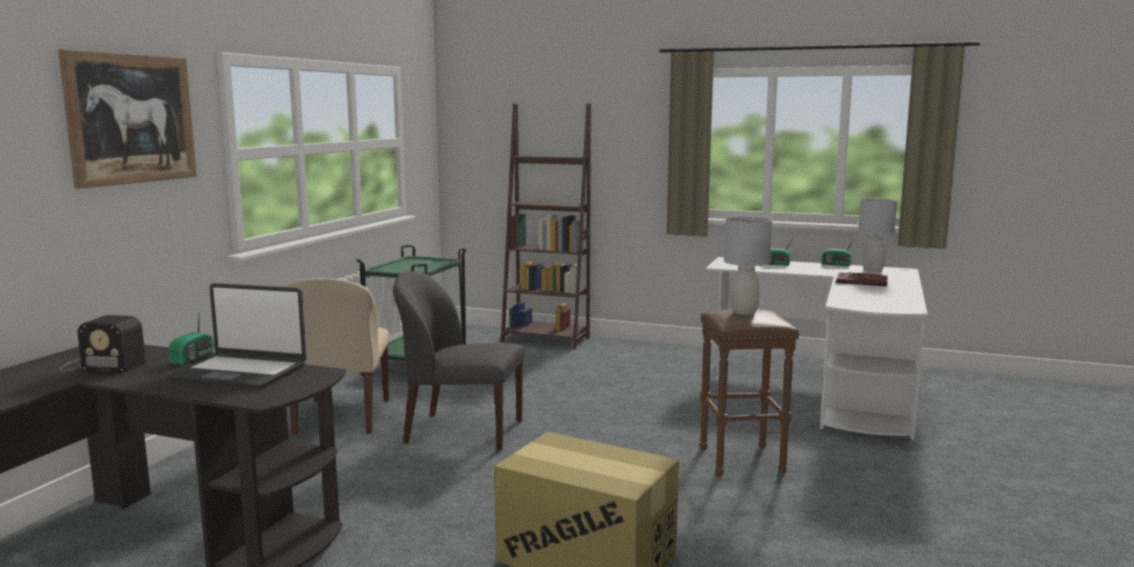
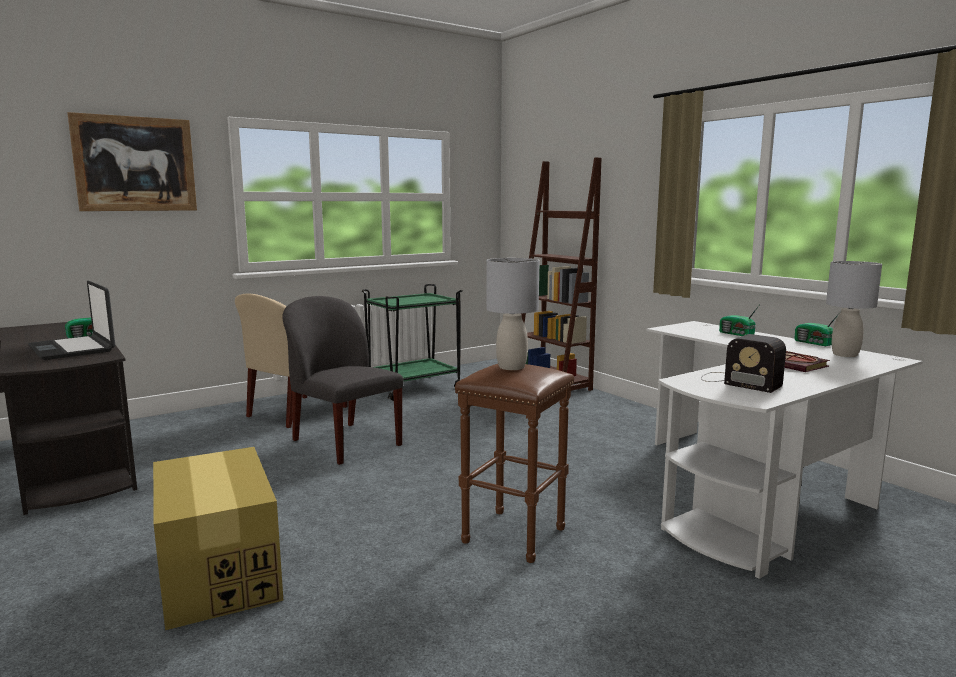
camera: 35 degrees right, 0 degrees up
(100, 365) = (42, 332): radio -> radio (737, 381)

